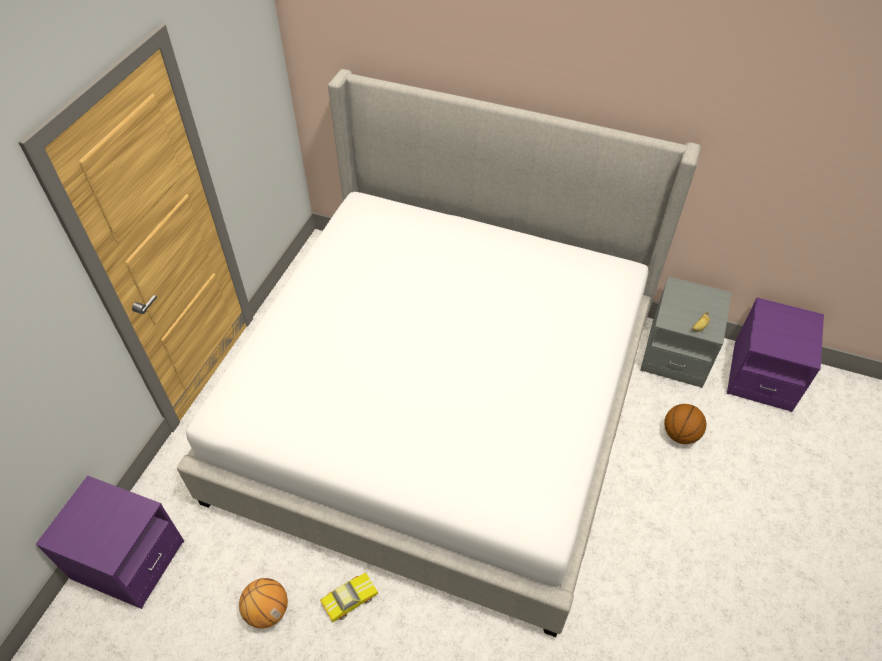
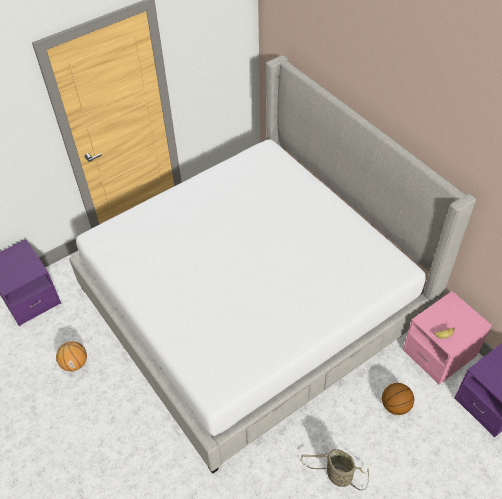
camera: 35 degrees right, 0 degrees up
(348, 598) = (118, 382): toy car -> none
(676, 354) = (439, 353): grey nightstand -> pink nightstand
(685, 547) = (337, 475): none -> basket

